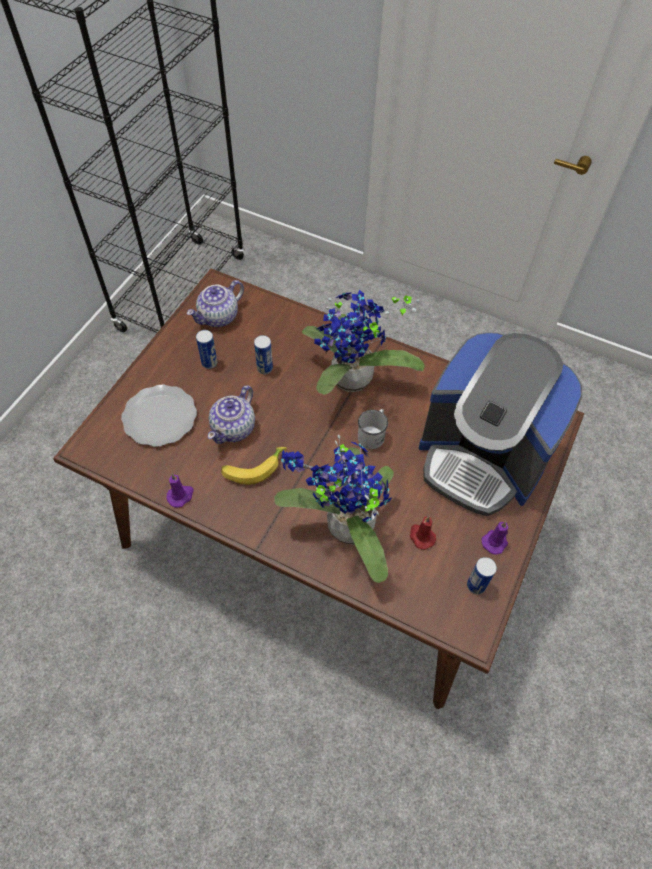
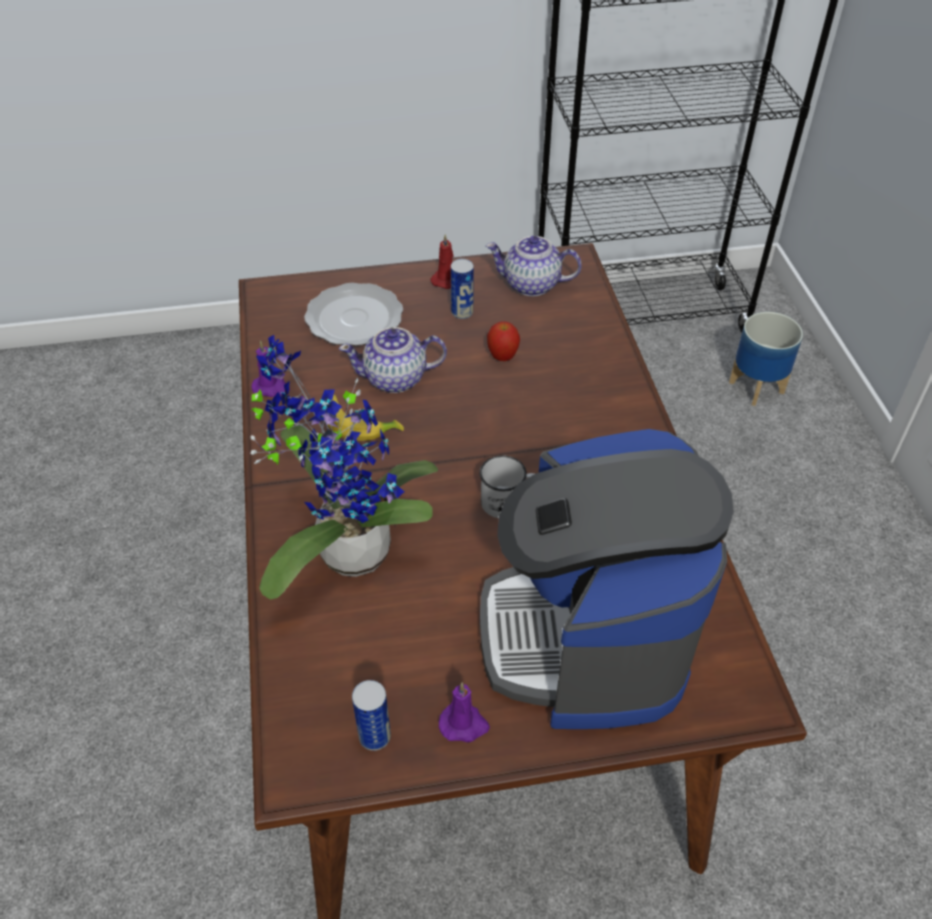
camera: 55 degrees right, 10 degrees down
(264, 368) = (502, 357): can -> apple
(281, 283) = (757, 387): none -> planter
(351, 382) = (565, 440): potted plant -> none
(421, 536) = (400, 633): red candle -> red candle (446, 279)

